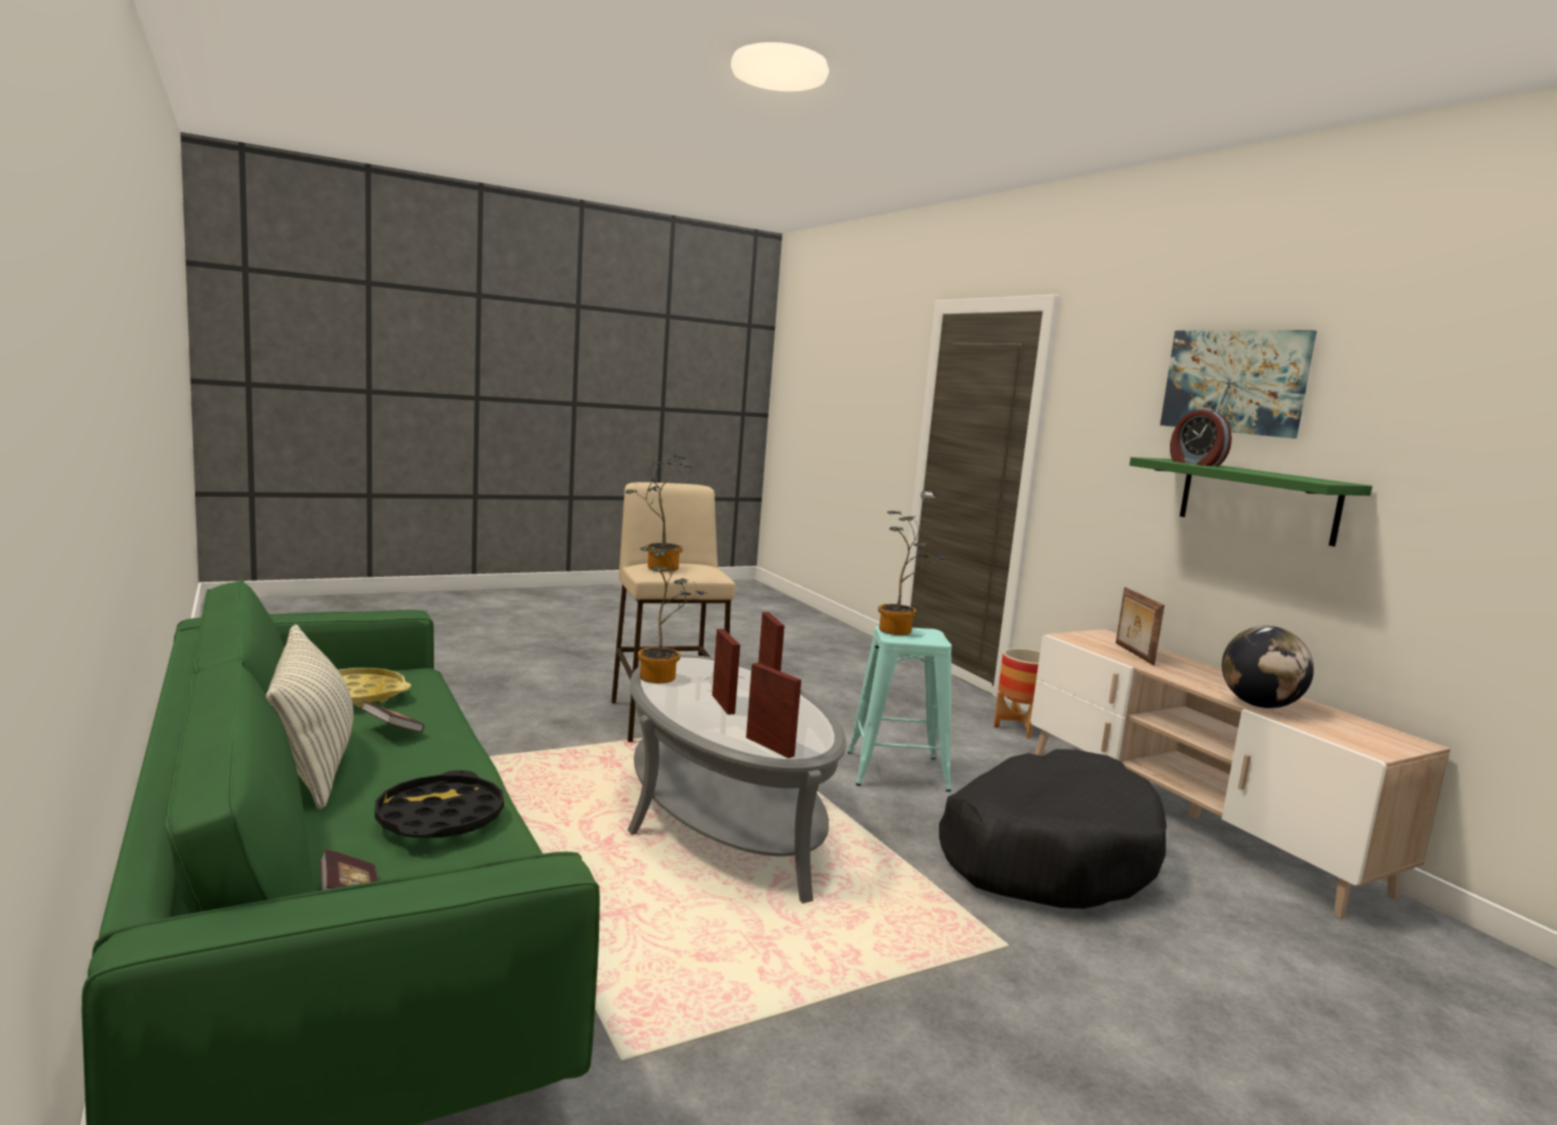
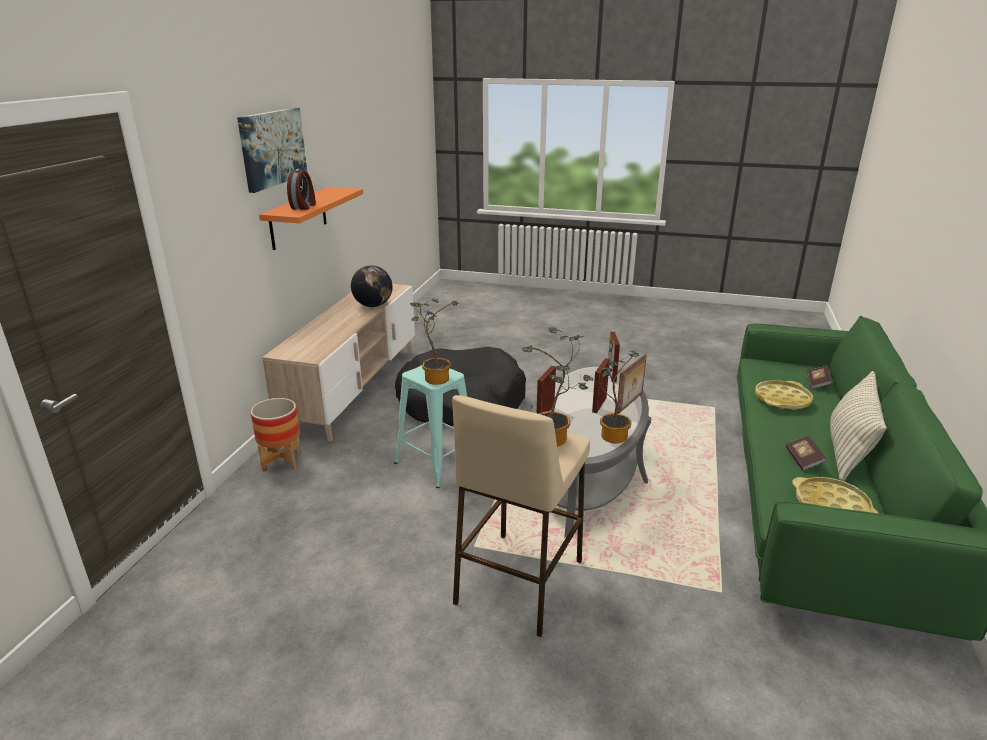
camera: 135 degrees left, 15 degrees up
(440, 817) = (782, 399): black tray -> yellow tray
(1132, 653) = (321, 338): picture frame -> picture frame (630, 404)
(1257, 500) = (298, 217): green shelf -> orange shelf

